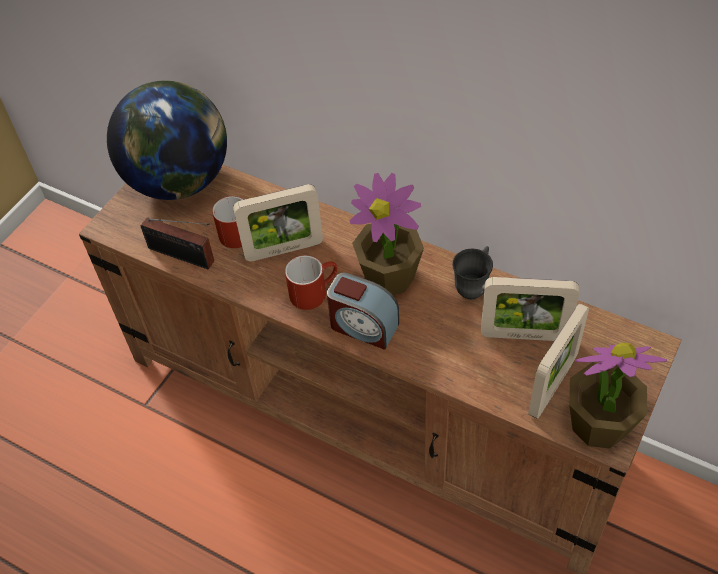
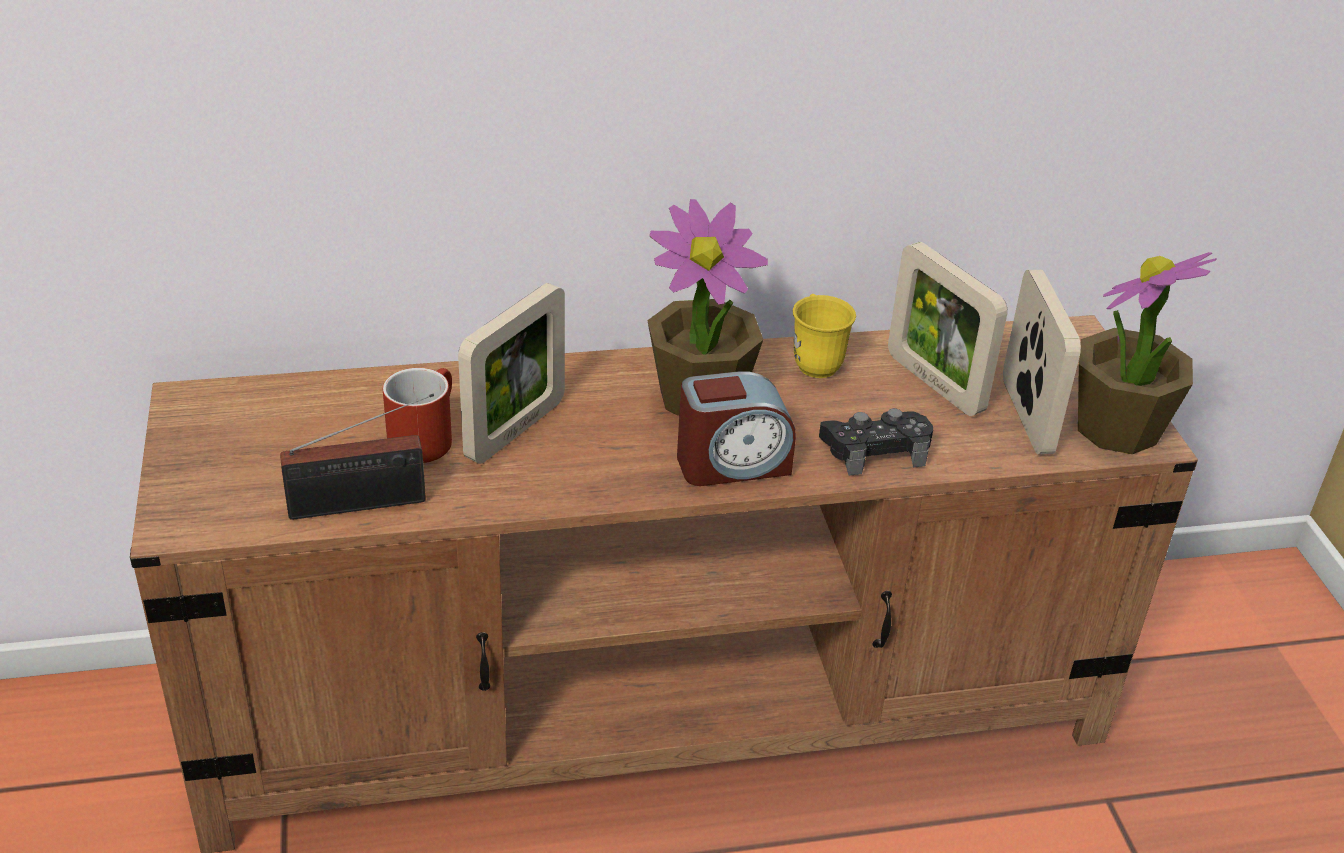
camera: 45 degrees left, 15 degrees down
(180, 181) = (243, 417): globe -> none
(314, 291) = (617, 456): red mug -> none
(444, 359) = (875, 450): none -> black game controller
(474, 284) = (815, 360): grey mug -> yellow mug
(524, 335) = (934, 383): picture frame -> picture frame turned 90 degrees clockwise

